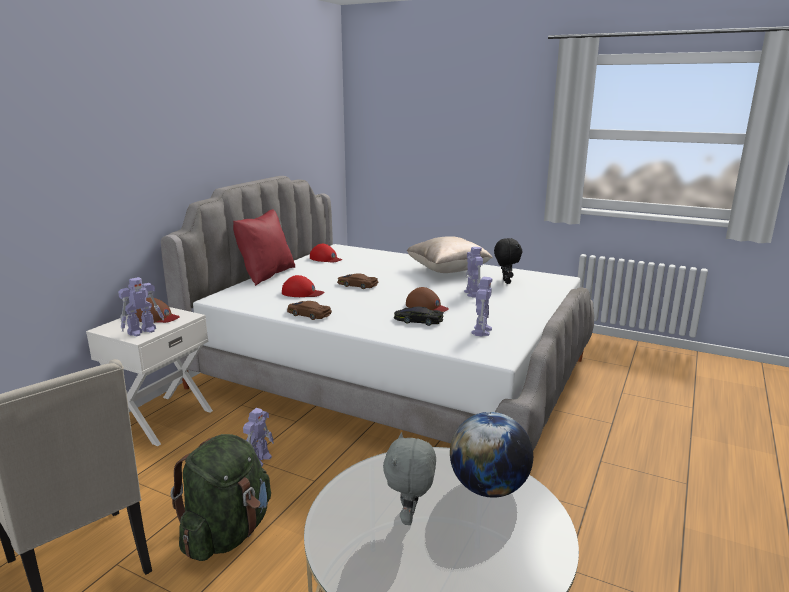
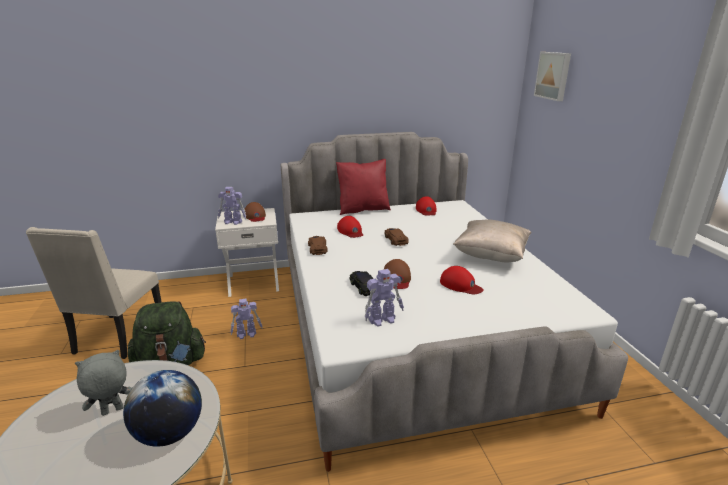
camera: 50 degrees right, 5 degrees up
(390, 105) = (553, 75): none -> picture
(473, 293) = (460, 285): toy robot -> red cap
(505, 282) = (518, 288): black plush toy -> none

